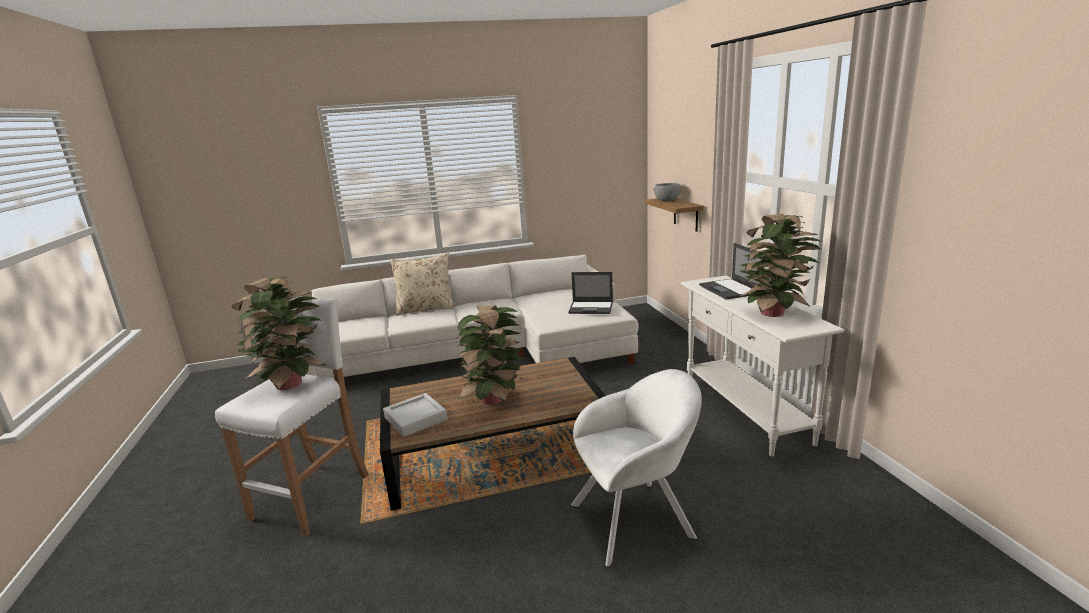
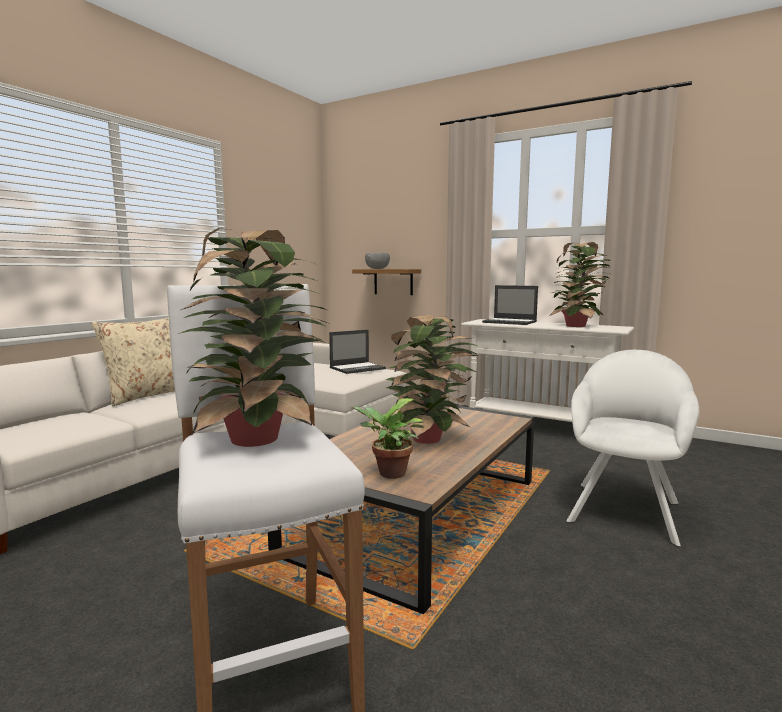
camera: 45 degrees left, 10 degrees down
(416, 419) = (388, 474): grey tray -> potted plant

